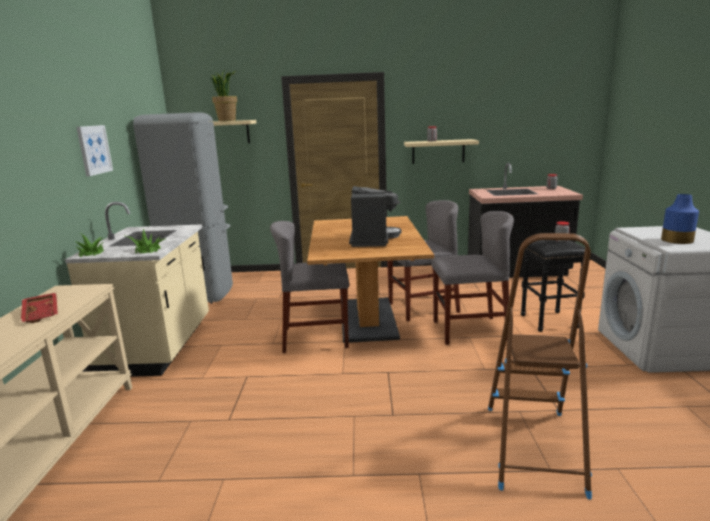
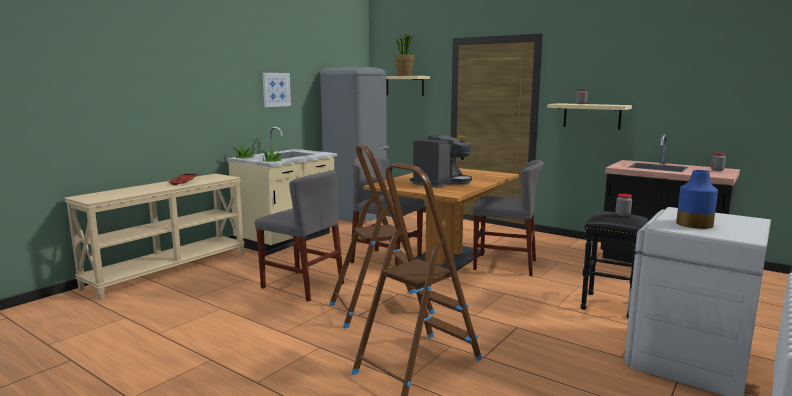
camera: 35 degrees right, 5 degrees down
(401, 396) = (382, 308): none -> brown step ladder
(469, 330) = (514, 289): grey chair -> grey chair (302, 285)

